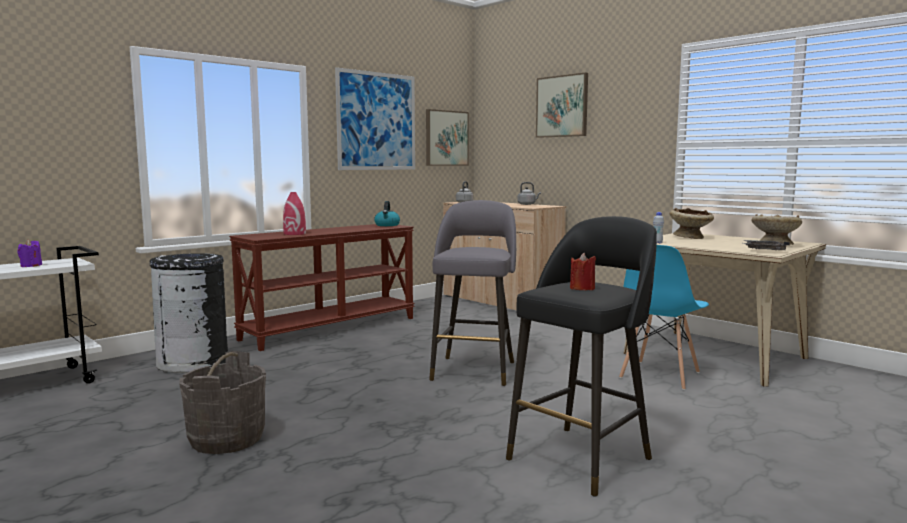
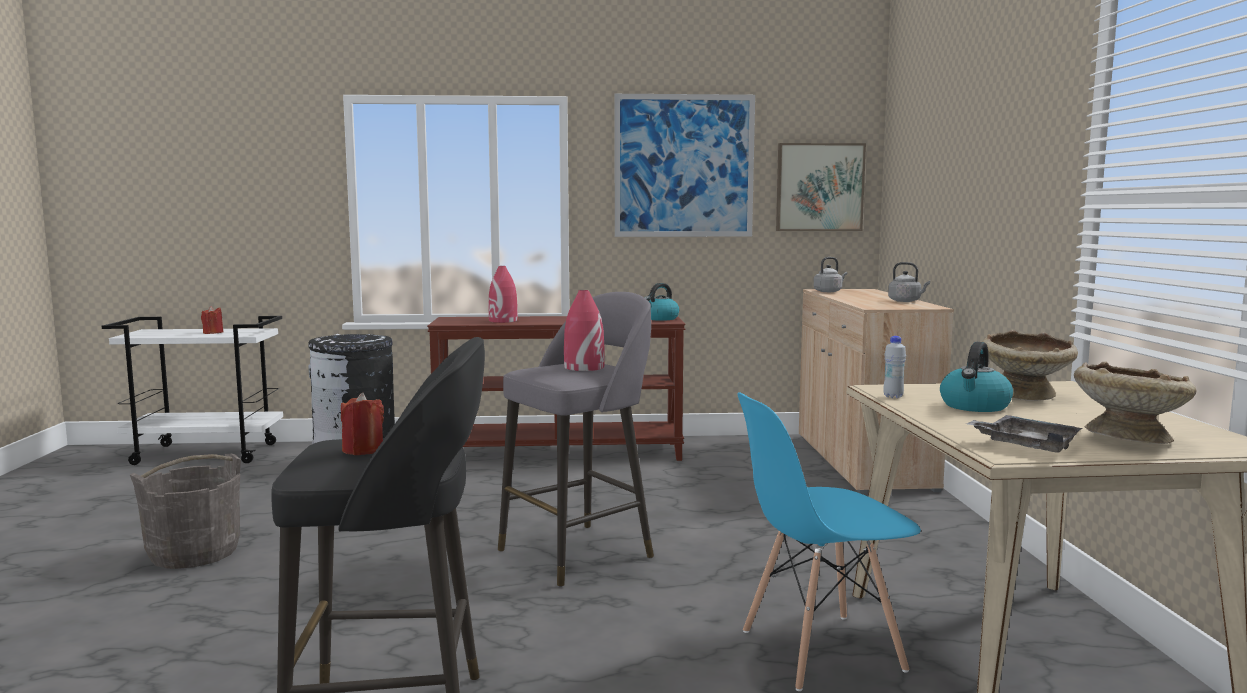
camera: 40 degrees right, 0 degrees up
(31, 266) = (213, 333): purple candle -> red candle
(478, 248) = (583, 367): none -> red vase
(562, 106) = (961, 127): picture -> none
(695, 242) = (975, 406): none -> kettle

